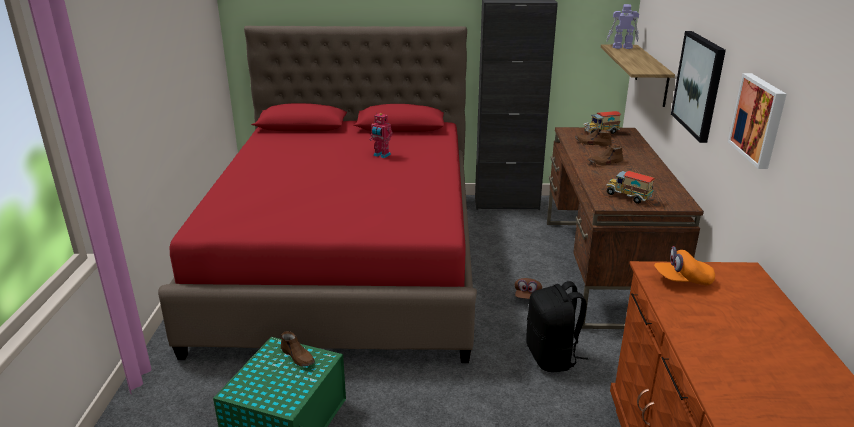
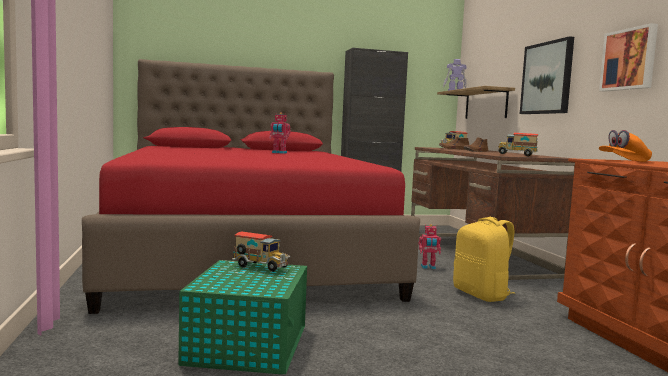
camera: 15 degrees left, 20 degrees down
(298, 357) = (260, 268): brown shoe -> toy truck
(527, 296) = (428, 267): brown cap -> toy robot
(552, 357) = (482, 295): black backpack -> yellow backpack

